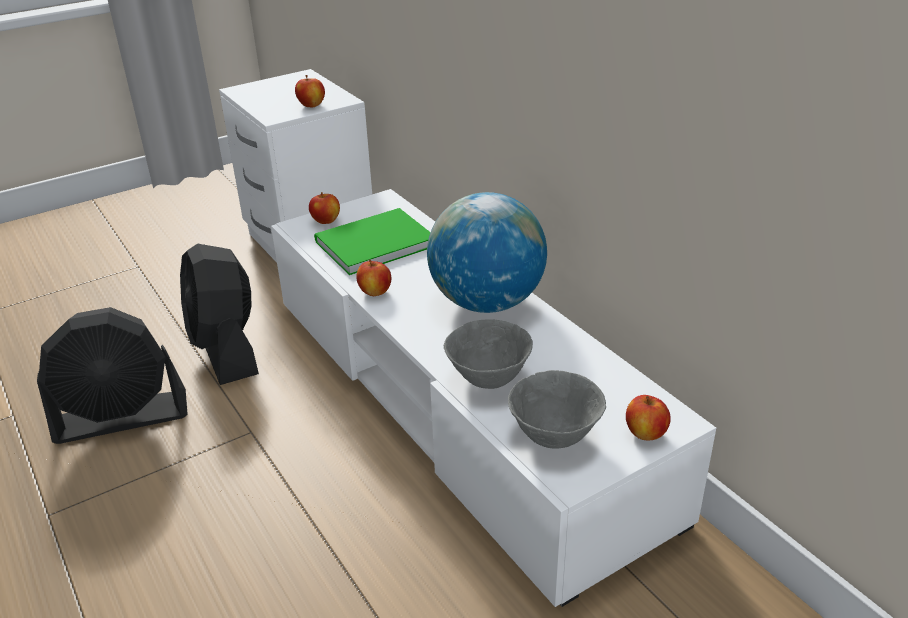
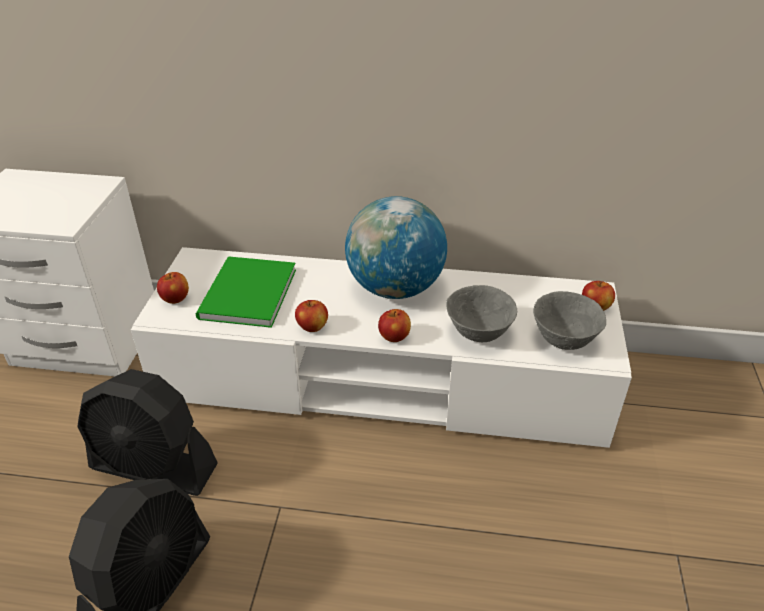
camera: 50 degrees left, 5 degrees up
(311, 105) = (80, 199): apple -> apple (394, 337)

